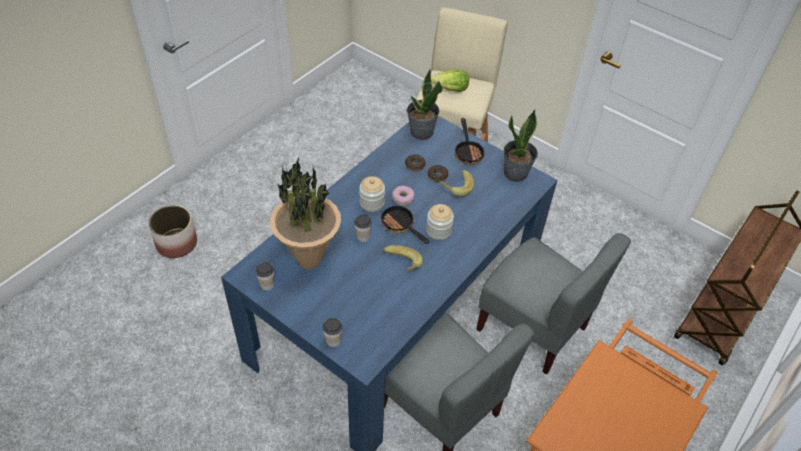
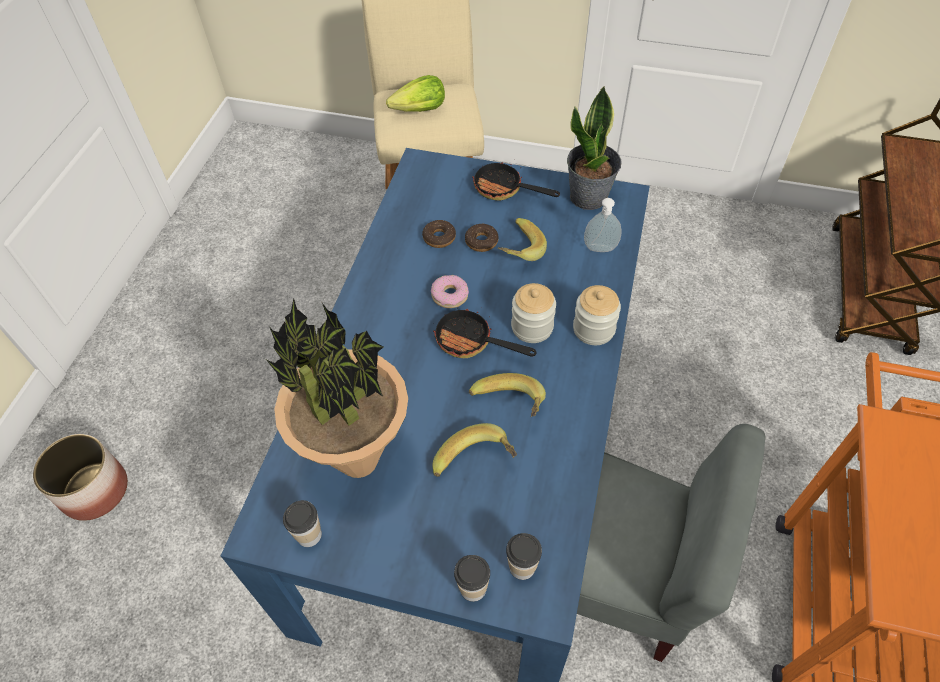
camera: 20 degrees left, 5 degrees up
(363, 237) = (423, 383): cup -> cup (522, 567)
(368, 286) = (476, 464): none -> banana
(372, 203) = (407, 322): jar -> jar (593, 329)
(421, 132) = (420, 184): potted plant -> none
(468, 152) = (504, 189): frying pan -> frying pan turned 150 degrees clockwise
(503, 205) = (600, 250): none -> soap dispenser
(533, 328) = (665, 403): grey chair -> none

